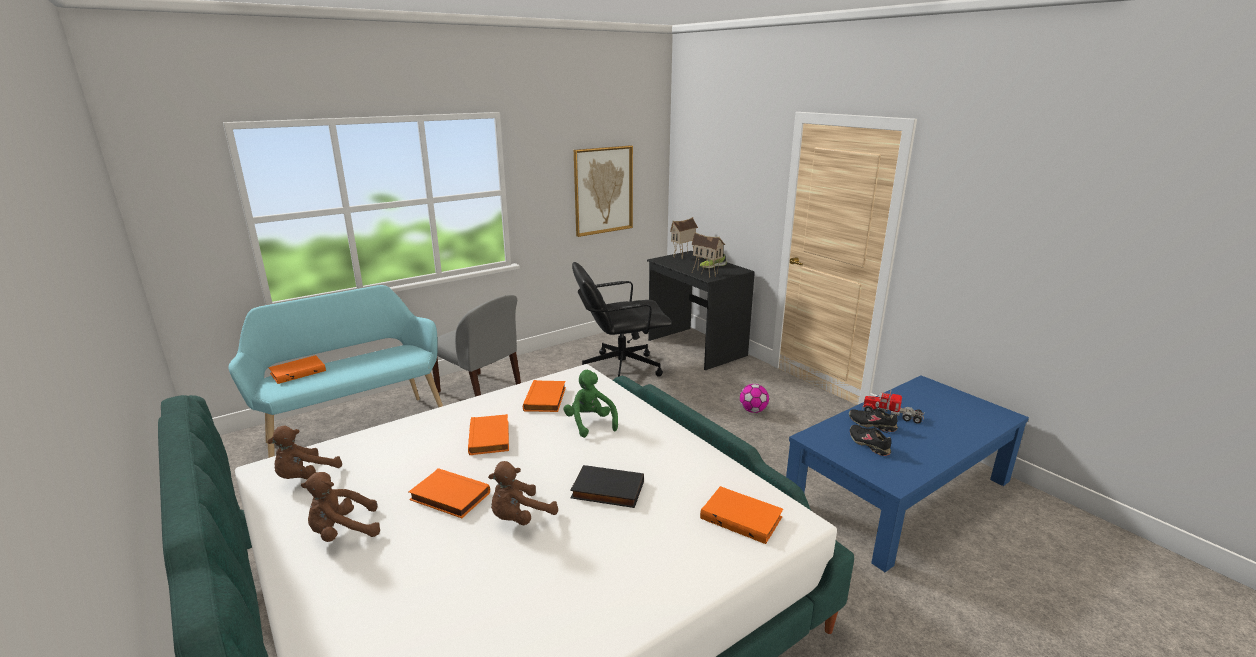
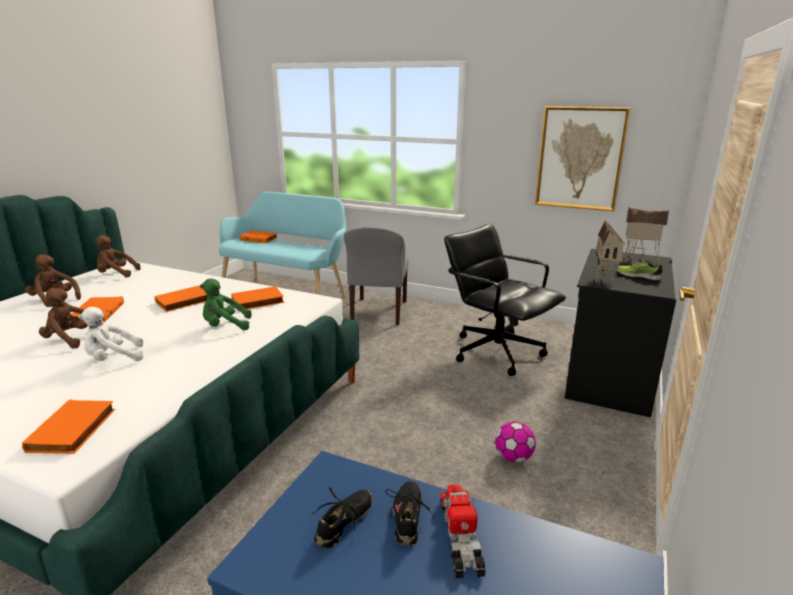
camera: 60 degrees right, 0 degrees up
(590, 423) = (225, 326): green plush toy -> green plush toy turned 135 degrees counterclockwise
(607, 491) = (113, 359): black book -> white plush toy

